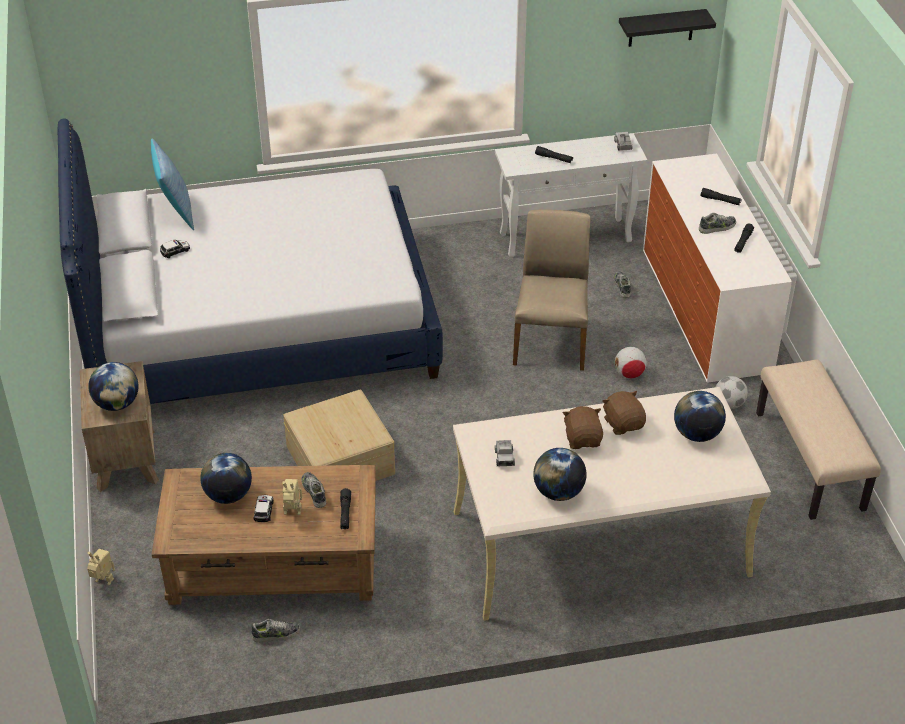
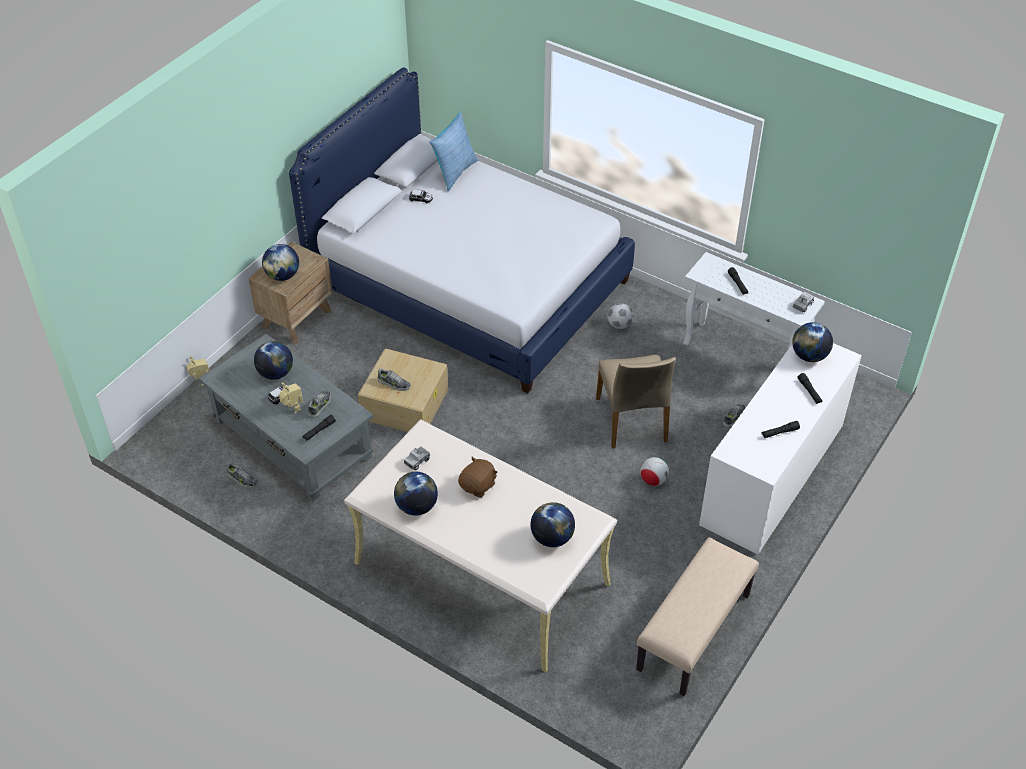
camera: 45 degrees right, 5 degrees up
(272, 563) = (291, 437): brown coffee table -> grey coffee table
(550, 340) = (632, 420): beige chair -> beige chair turned 120 degrees clockwise
(623, 423) = (517, 495): brown plush toy -> none
(661, 28) = (875, 224): black shelf -> none
(684, 176) = (809, 356): none -> globe
(717, 227) = (776, 409): shoe -> shoe (394, 384)
(729, 404) = (693, 551): football -> football (619, 325)

